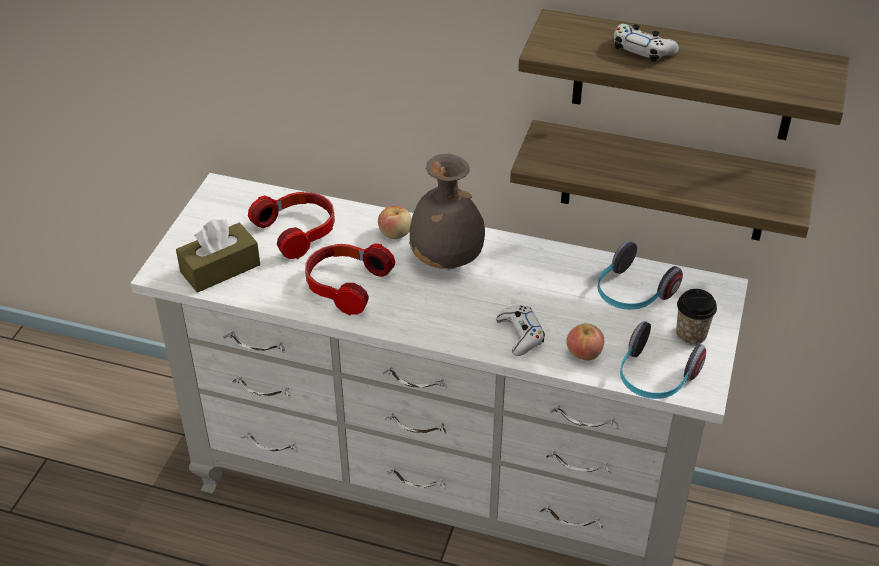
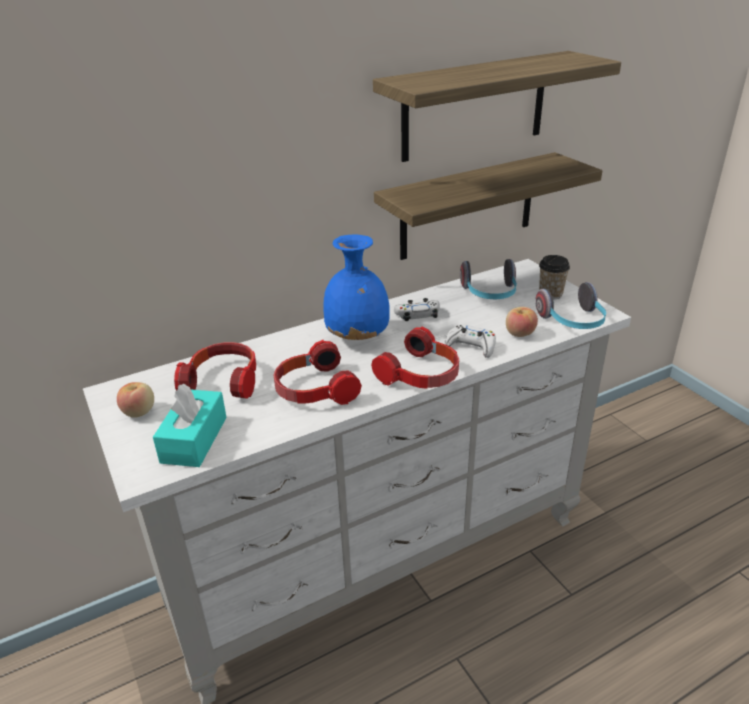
camera: 45 degrees left, 10 degrees down
(220, 268) = (194, 439): brown tissue box -> turquoise tissue box
(395, 233) = (300, 343): apple -> apple (139, 412)
(438, 331) = (421, 375): none -> headphones
(447, 260) = (359, 337): grey vase -> blue vase
(642, 50) = (474, 73): white game controller -> white game controller (417, 315)

